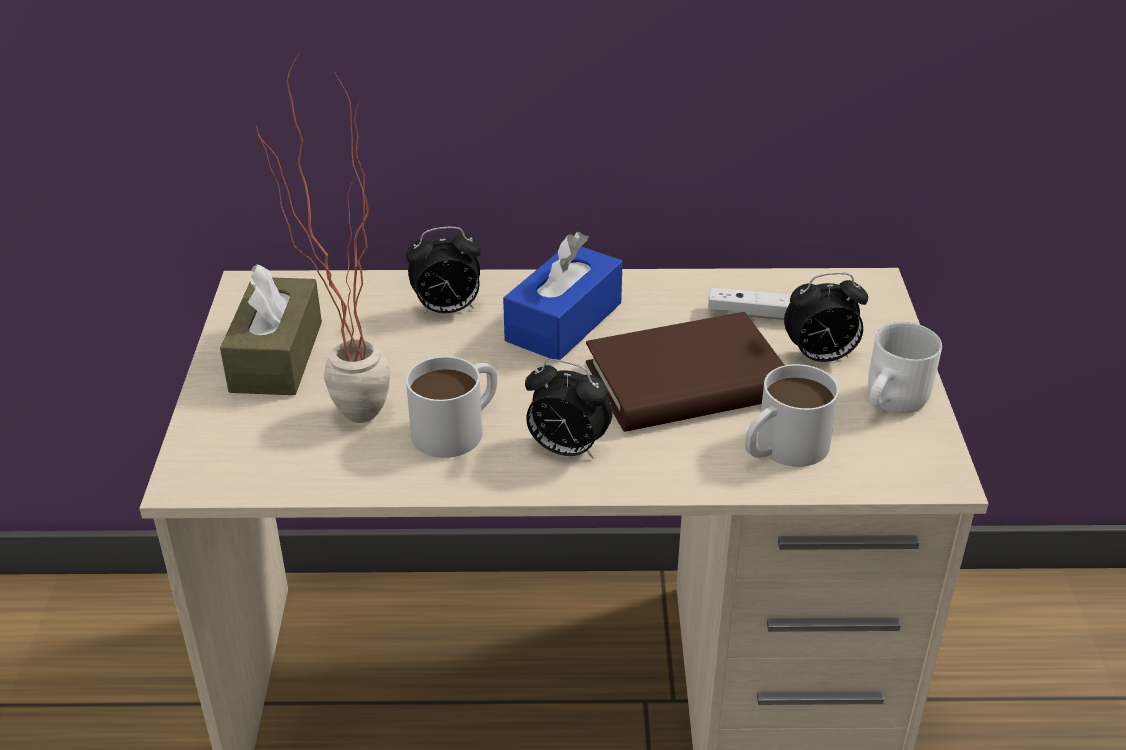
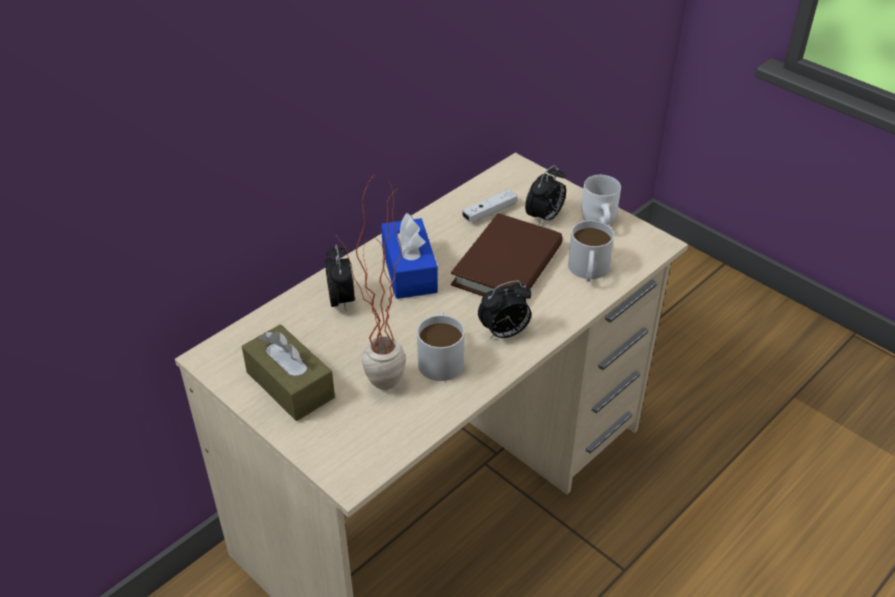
camera: 45 degrees left, 5 degrees up
(447, 310) = (341, 301): alarm clock -> alarm clock turned 45 degrees counterclockwise

